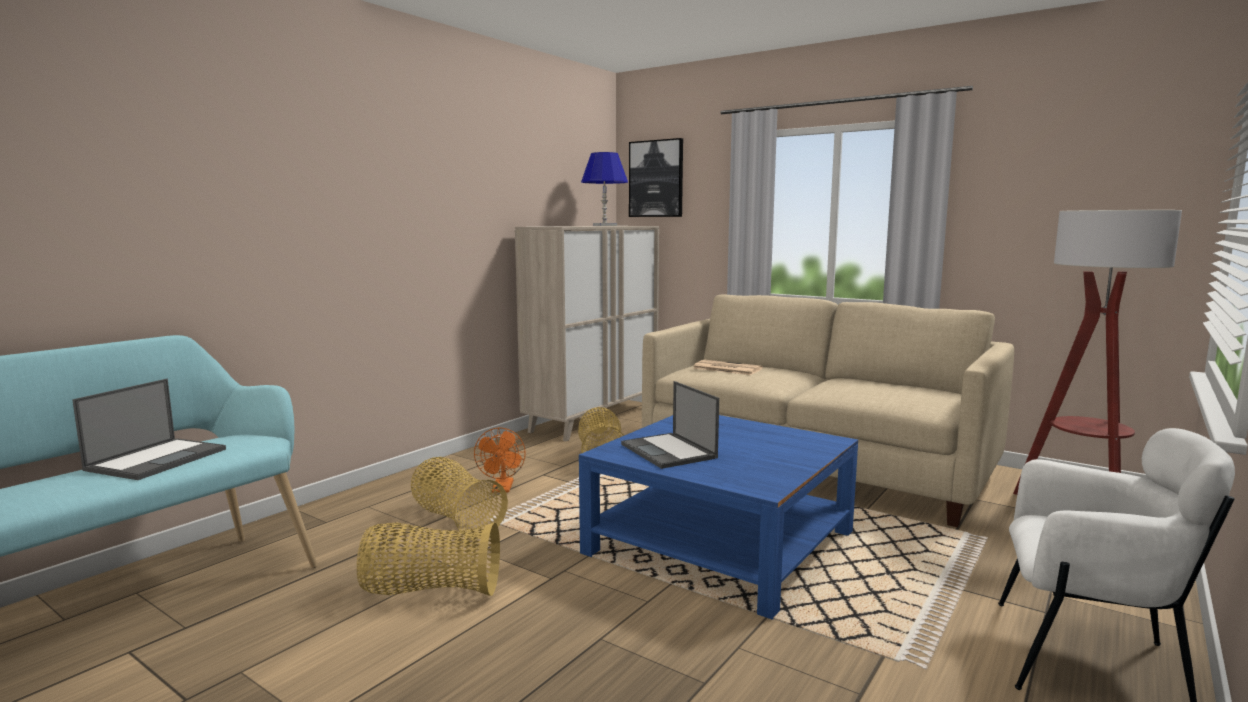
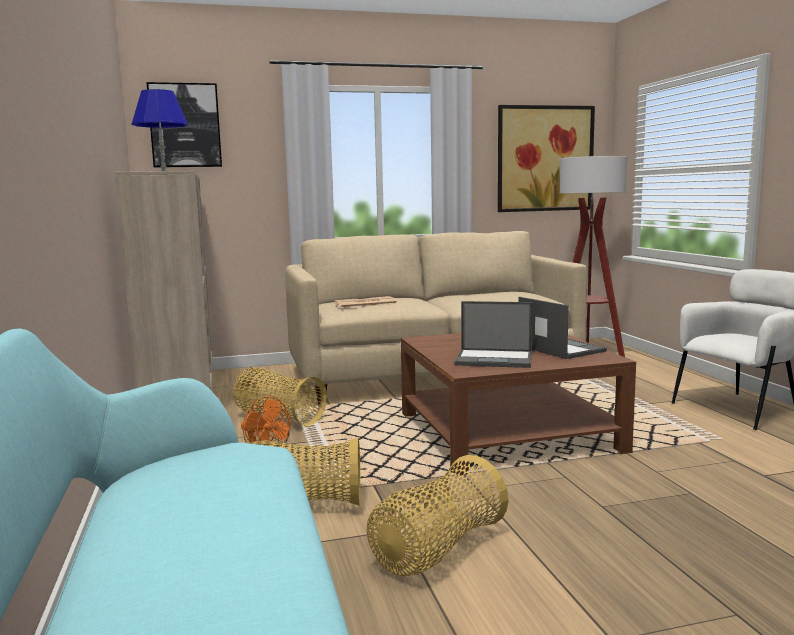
camera: 50 degrees left, 0 degrees up
(158, 459) = (202, 506): laptop -> laptop (559, 348)
(720, 542) = (507, 431): blue coffee table -> brown coffee table
(1083, 209) = (544, 159): none -> picture

